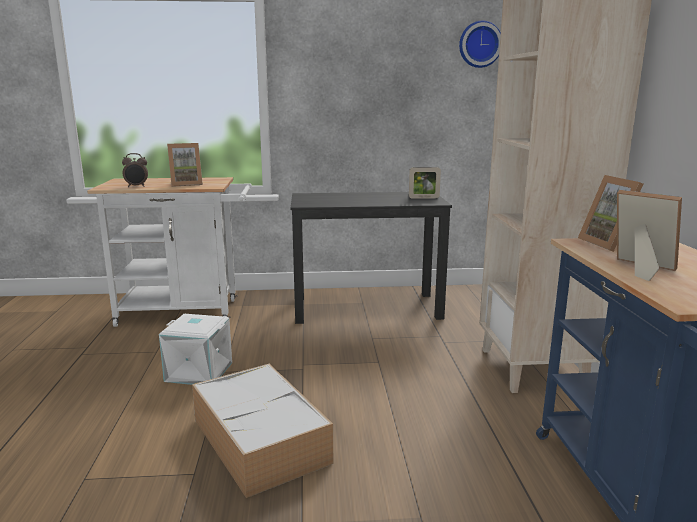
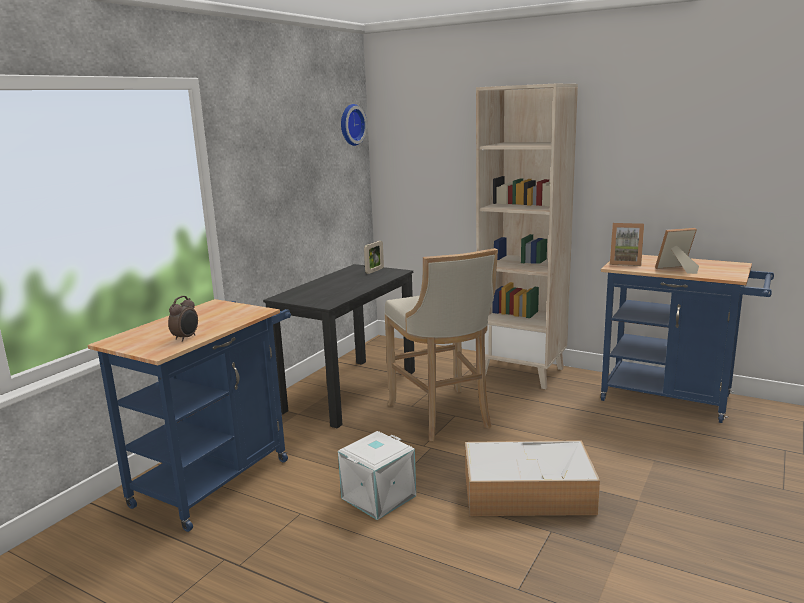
camera: 55 degrees left, 0 degrees up
(186, 184) = (220, 318): picture frame -> none
(186, 312) = (218, 477): white cart -> blue cart
(369, 357) = (443, 416): none -> beige stool

